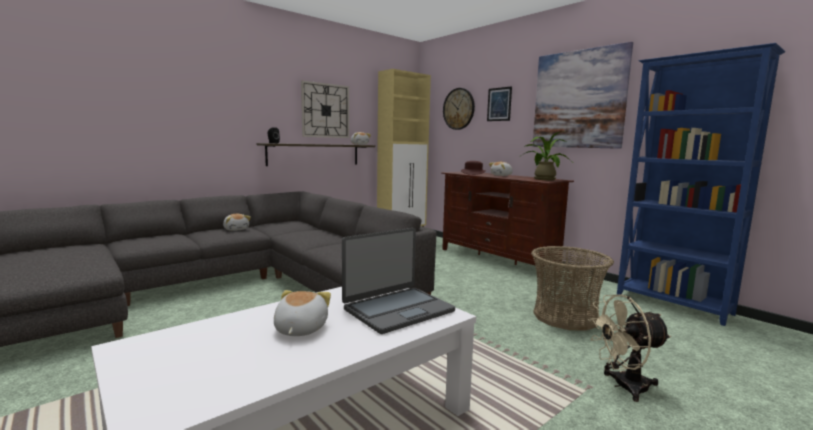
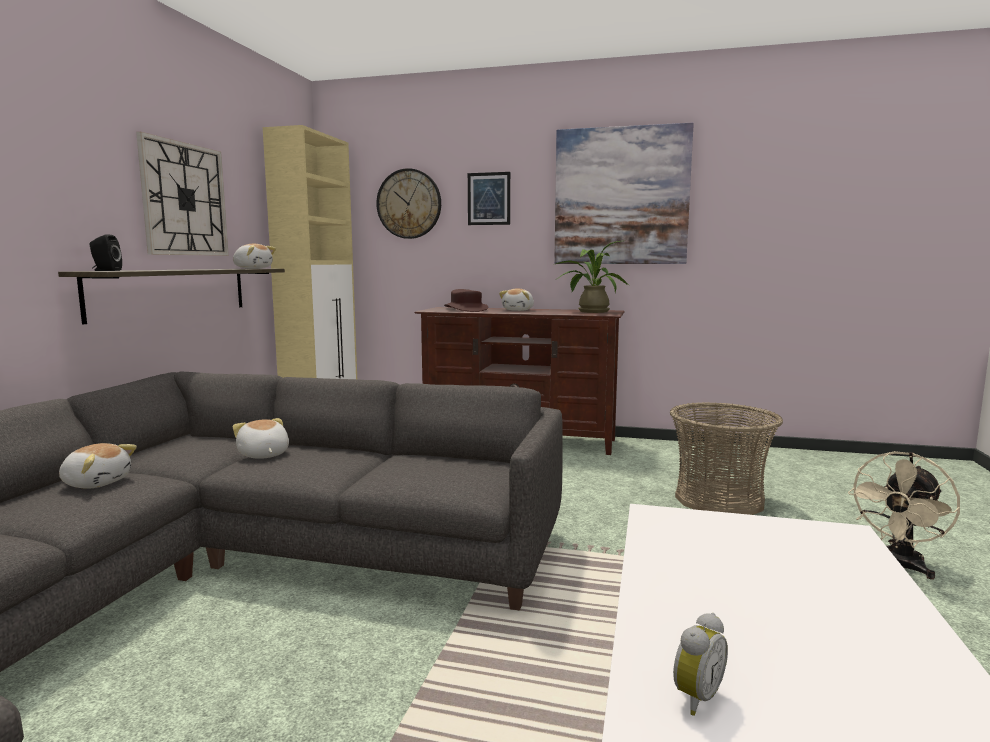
camera: 35 degrees left, 0 degrees up
(226, 328) = (694, 697): none -> alarm clock
(299, 329) = (785, 640): plush toy -> plush toy (263, 455)
(397, 310) = (790, 550): laptop -> none
(673, 305) = (774, 455): blue bookcase -> none

